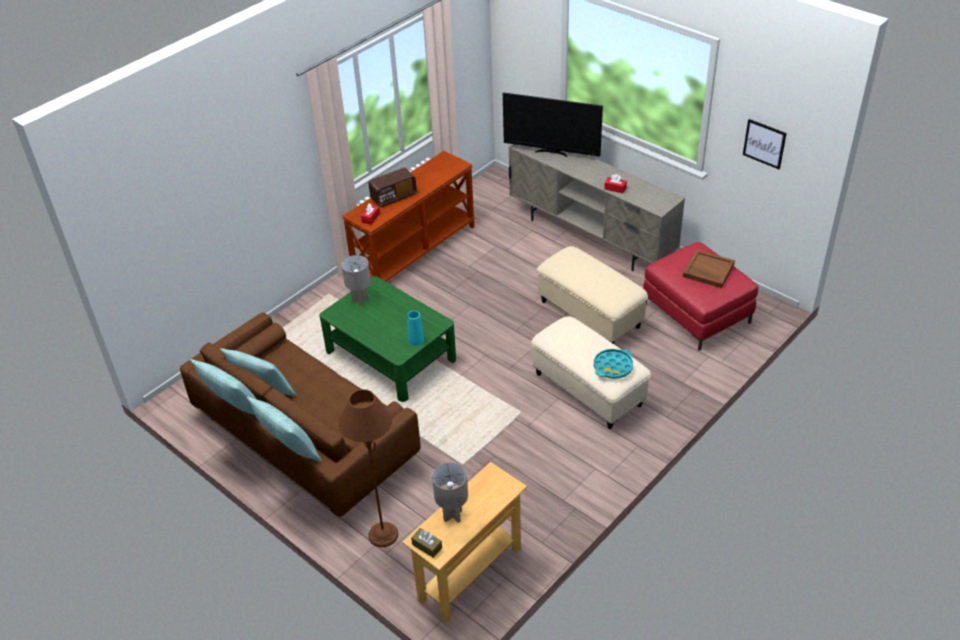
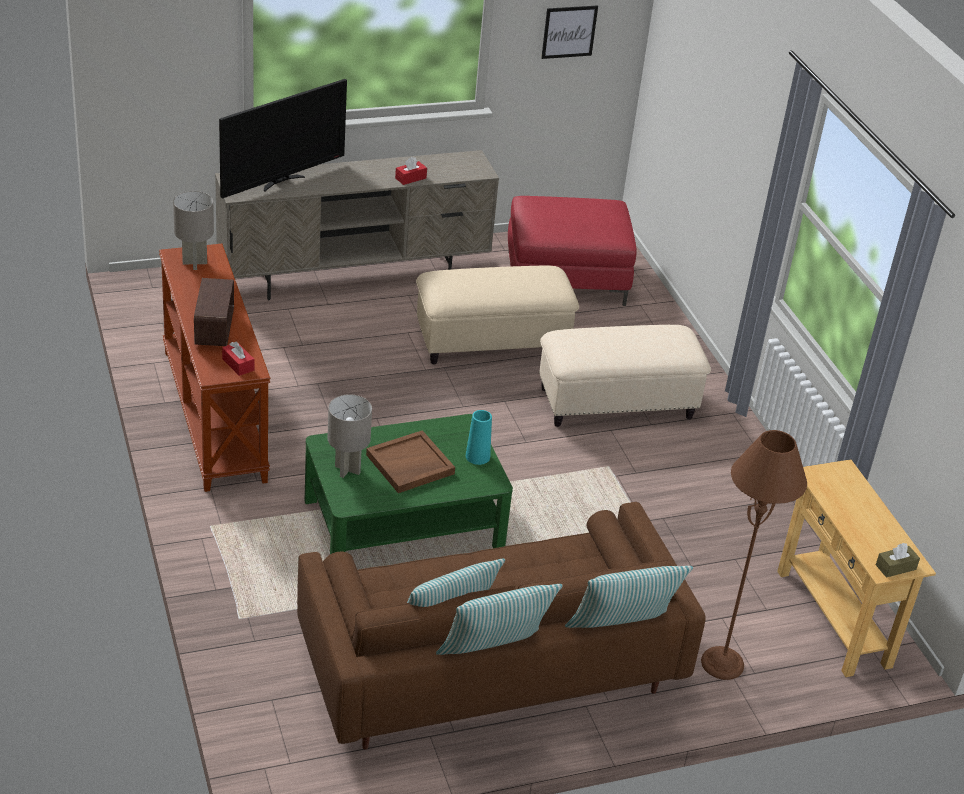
camera: 65 degrees left, 5 degrees down
(452, 515) = (860, 529): grey table lamp -> grey table lamp (194, 263)
(613, 367) = (670, 340): turquoise tray -> none
(708, 270) = (576, 213): brown tray -> brown tray (410, 465)

